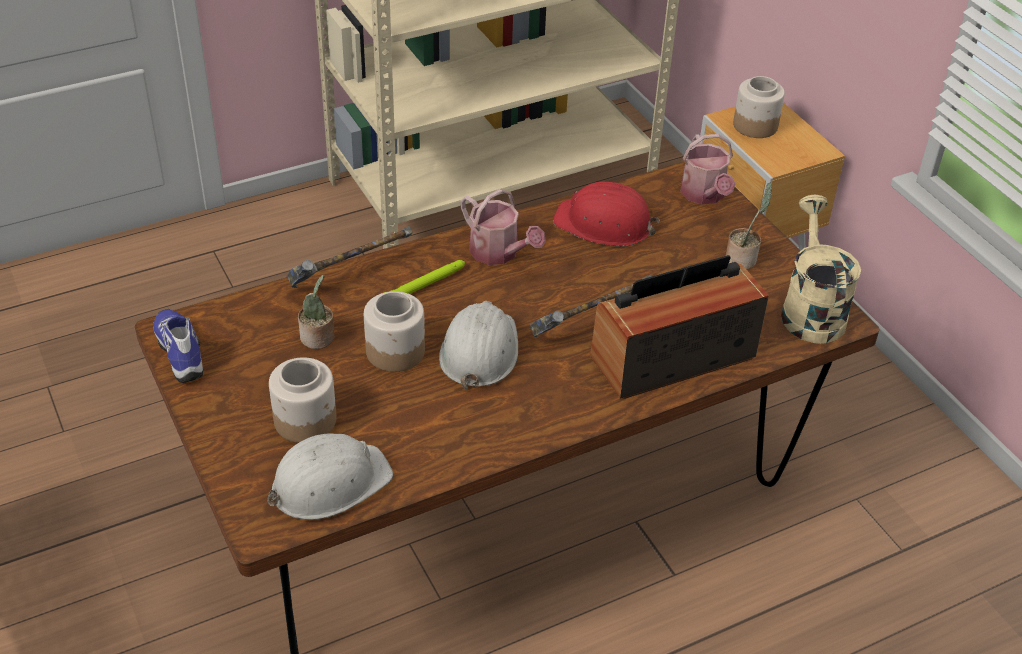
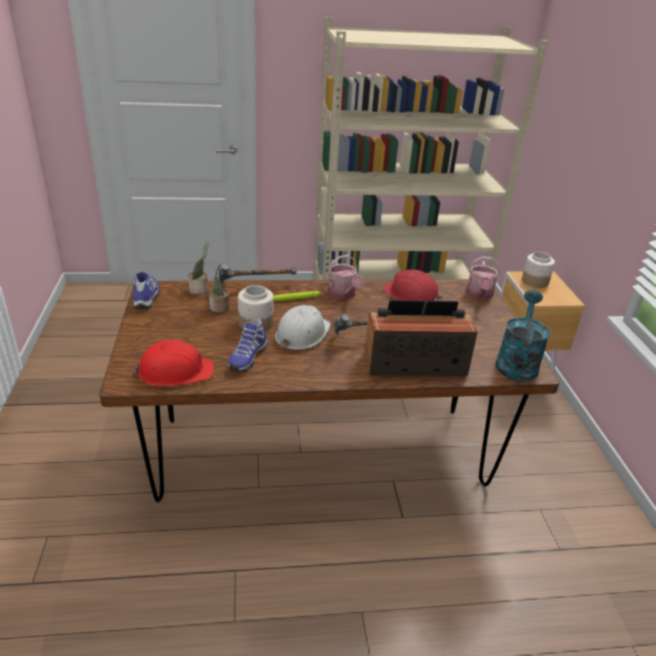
camera: 20 degrees right, 10 degrees down
(306, 420) = (185, 341): jar -> none
(329, 483) = (175, 371): white hard hat -> red hard hat
(422, 422) = (247, 357): none -> shoe
(742, 259) = (486, 328): potted plant -> potted plant (200, 290)
(810, 309) = (517, 362): beige watering can -> turquoise watering can

